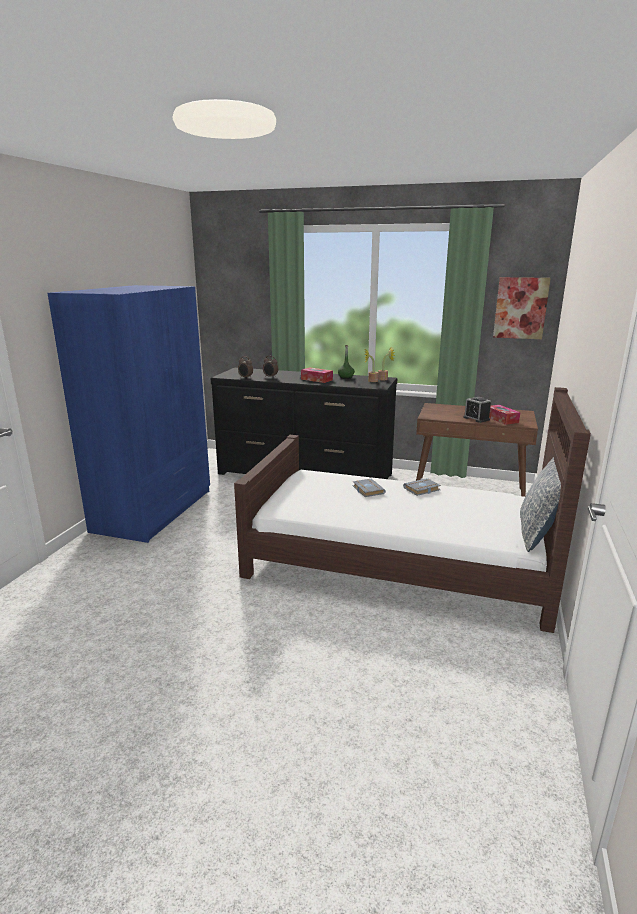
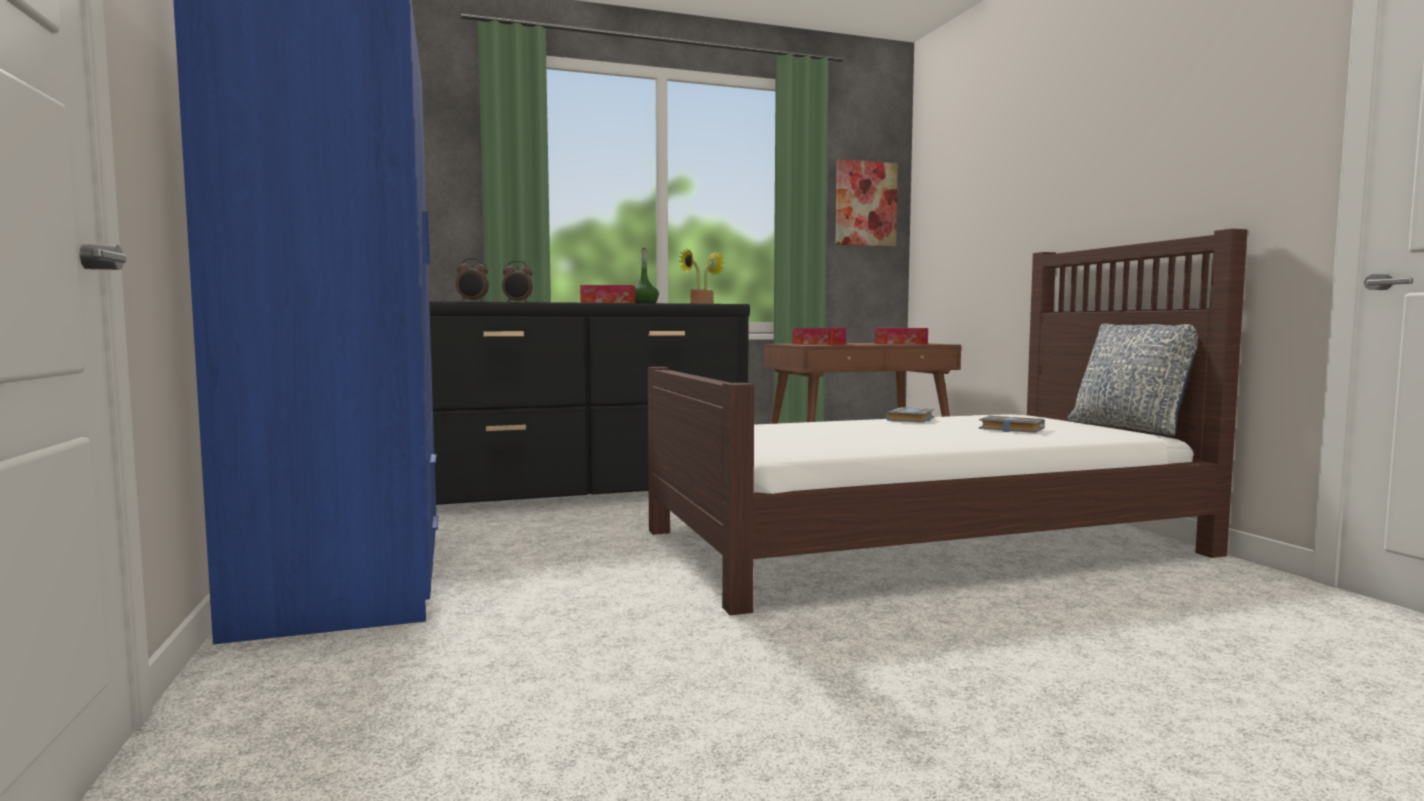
camera: 35 degrees left, 15 degrees down
(367, 490) = (846, 427): grey book -> grey book (1009, 429)
(443, 413) = (818, 344): none -> tissue box
(476, 418) = (872, 344): alarm clock -> none

